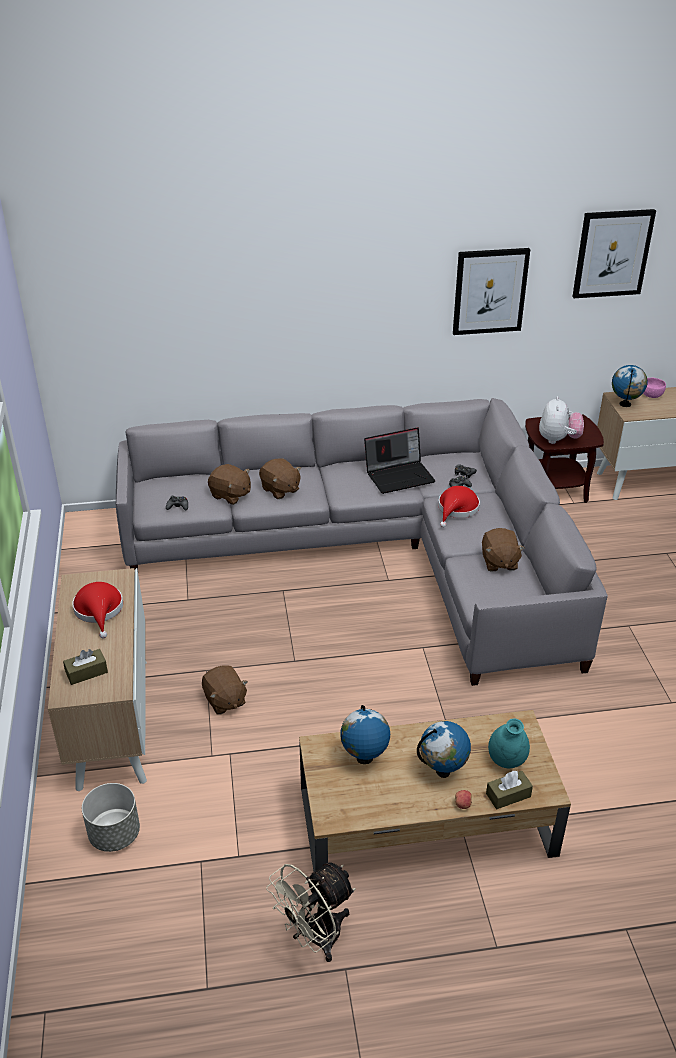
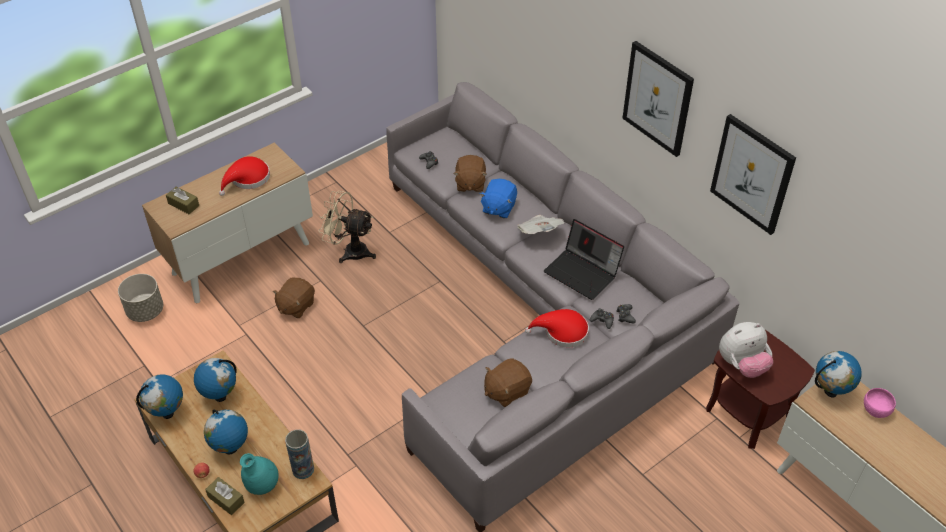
camera: 60 degrees right, 10 degrees up
(280, 490) = (498, 208): brown plush toy -> blue plush toy
(315, 938) = (109, 456): beige fan -> beige fan (350, 251)
(332, 480) = (539, 233): none -> newspaper
(357, 810) = (167, 413): none -> globe
(503, 724) = (303, 469): none -> vase
(612, 253) = (882, 227): picture -> picture (658, 98)

